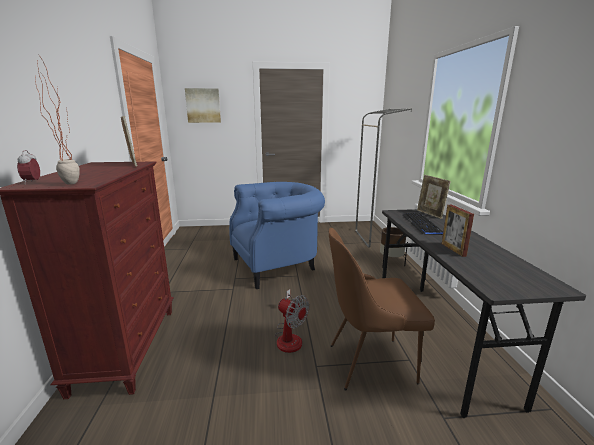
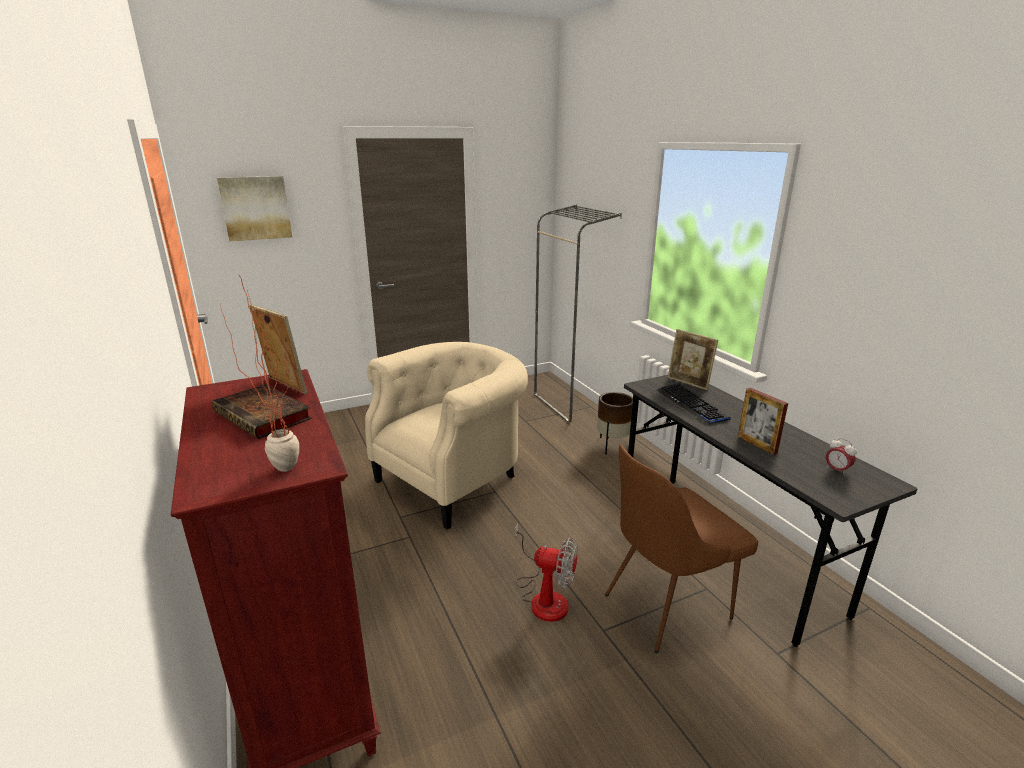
camera: 20 degrees left, 5 degrees up
(32, 182) = (207, 476): alarm clock -> alarm clock (836, 470)
(101, 170) = (265, 416): none -> book
(277, 265) = (454, 480): blue armchair -> beige armchair

